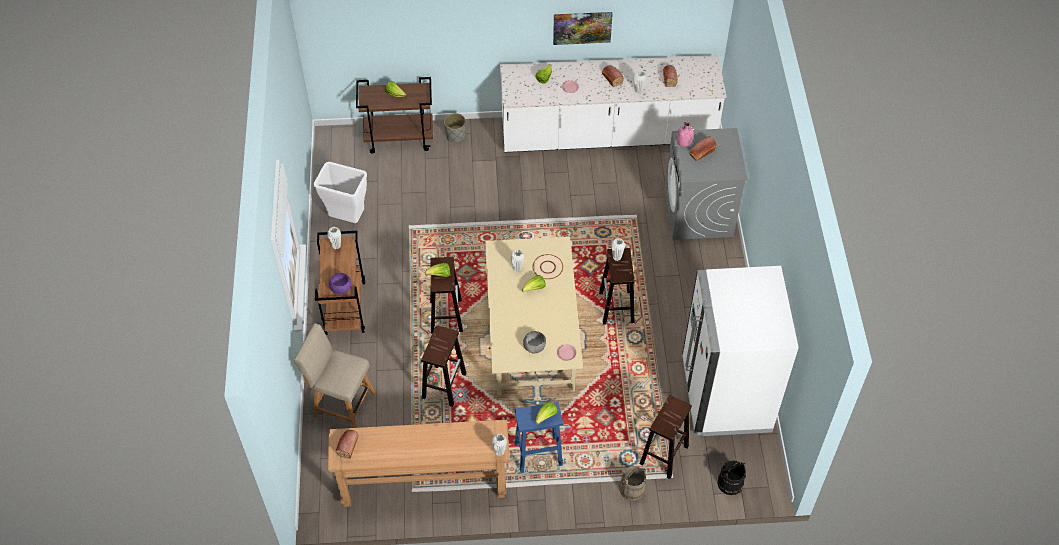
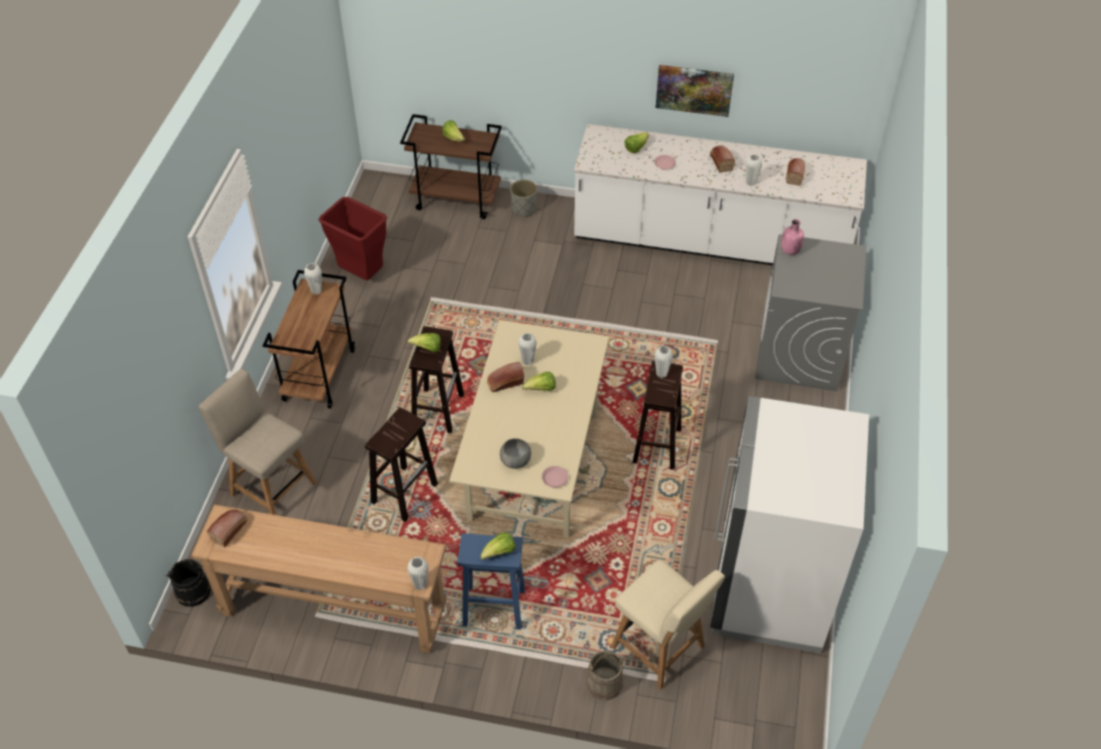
camera: 15 degrees right, 5 degrees down
(341, 288) = (302, 340): purple bowl -> none
(346, 218) = (361, 275): white trash can -> red trash can
(547, 267) = (567, 367): beige plate -> none
(663, 455) = (661, 649): brown stool -> beige chair
(701, 153) = (809, 266): bread -> bread (504, 383)
(730, 483) = (742, 709): black bucket -> black bucket (193, 591)

